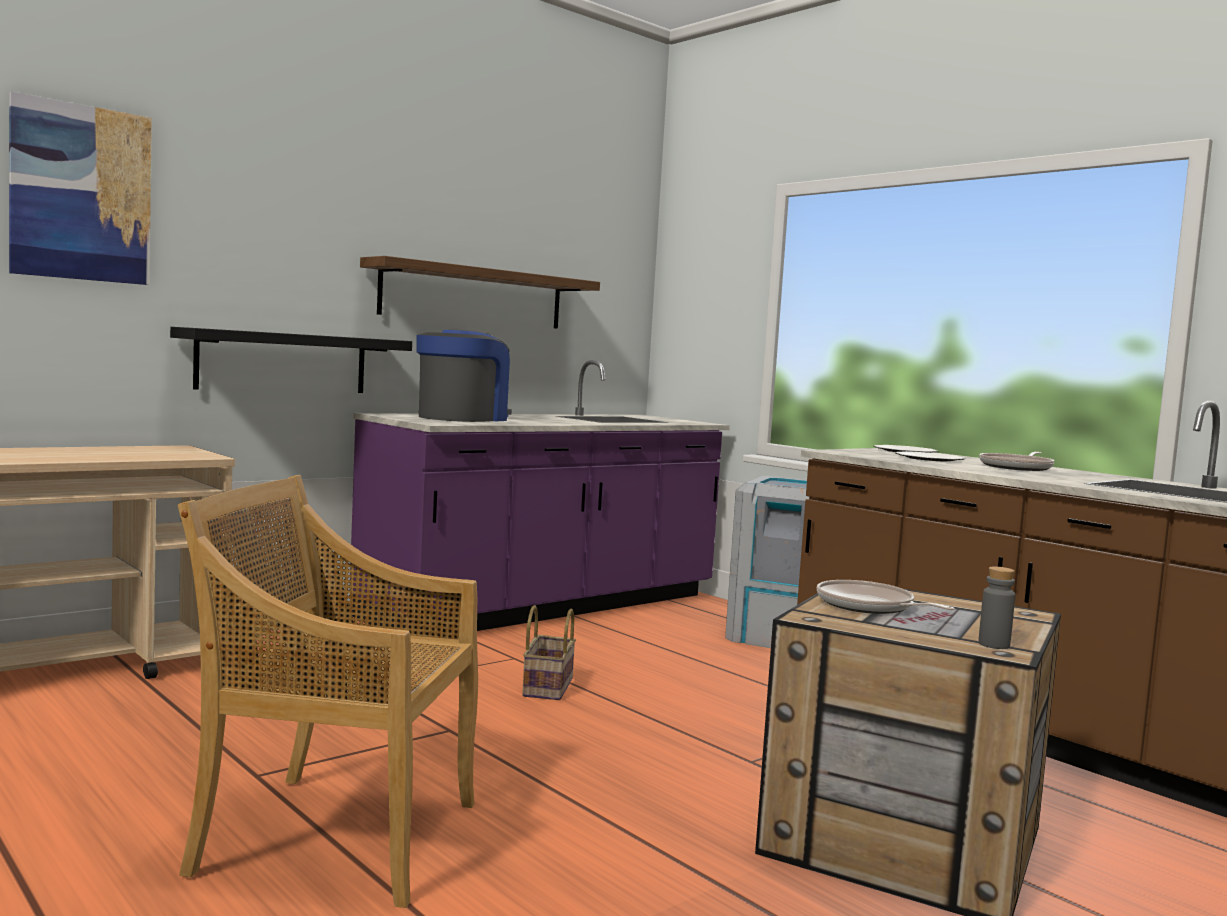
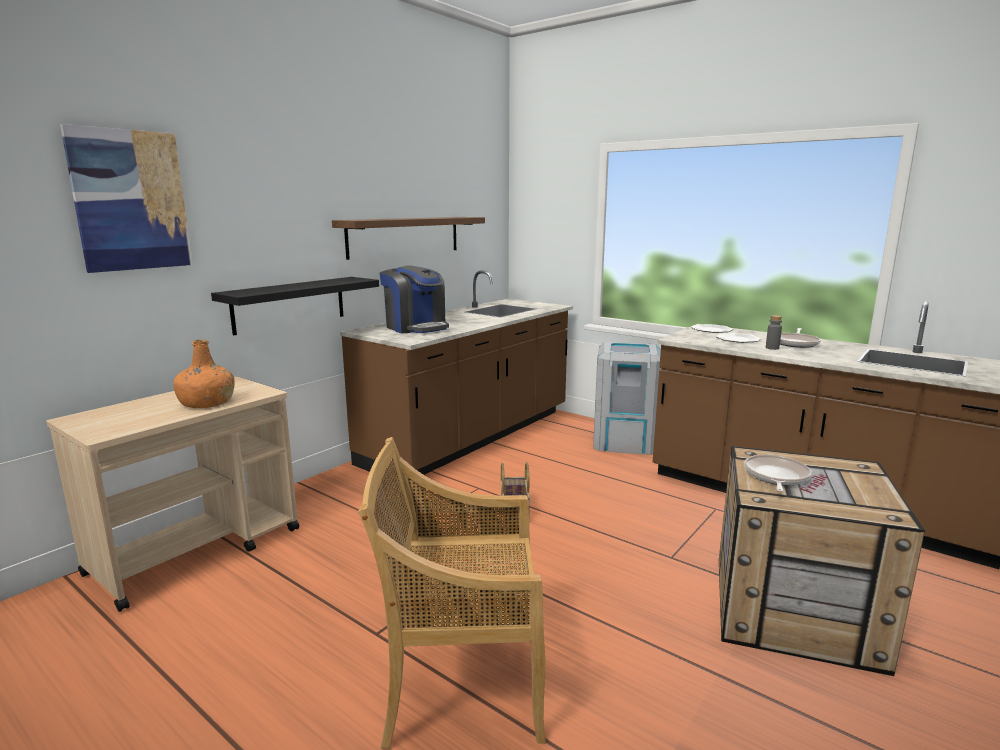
camera: 10 degrees left, 10 degrees up
(123, 456) = (207, 403): none -> orange bottle
(463, 418) = (416, 327): coffee machine -> coffee machine turned 120 degrees clockwise
(545, 607) = (471, 437): purple counter -> brown counter
(869, 606) = (776, 477): frying pan -> frying pan turned 75 degrees clockwise
(994, 645) = (881, 509): grey bottle -> grey bottle (772, 348)

